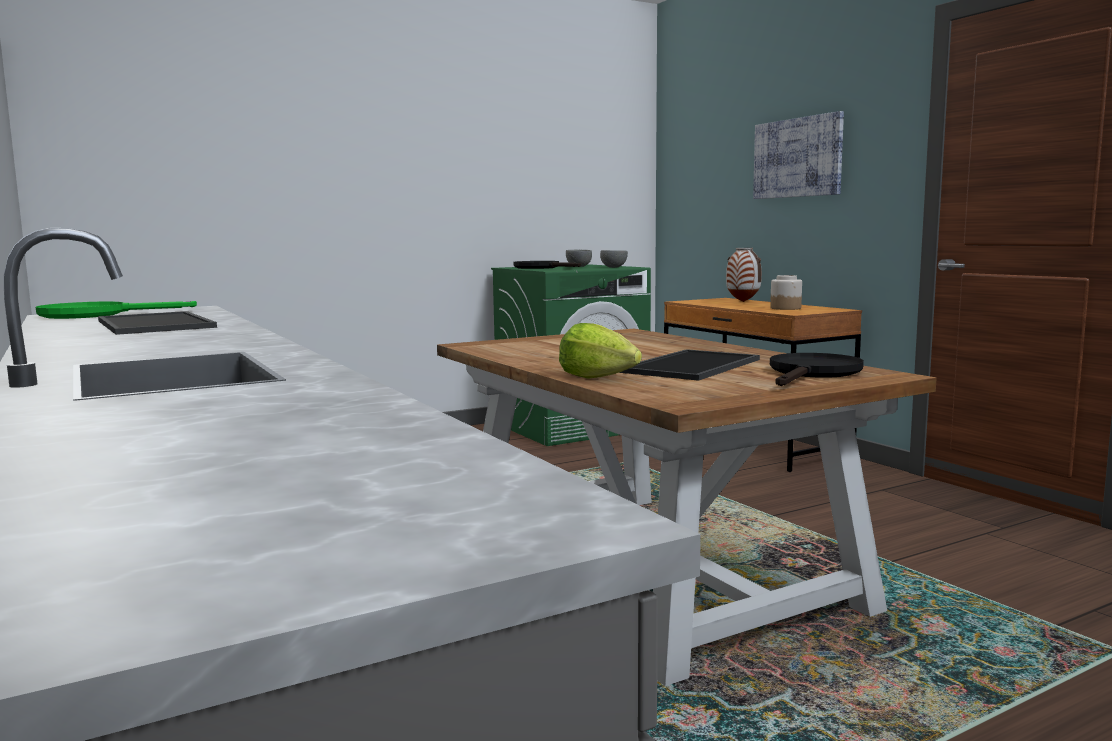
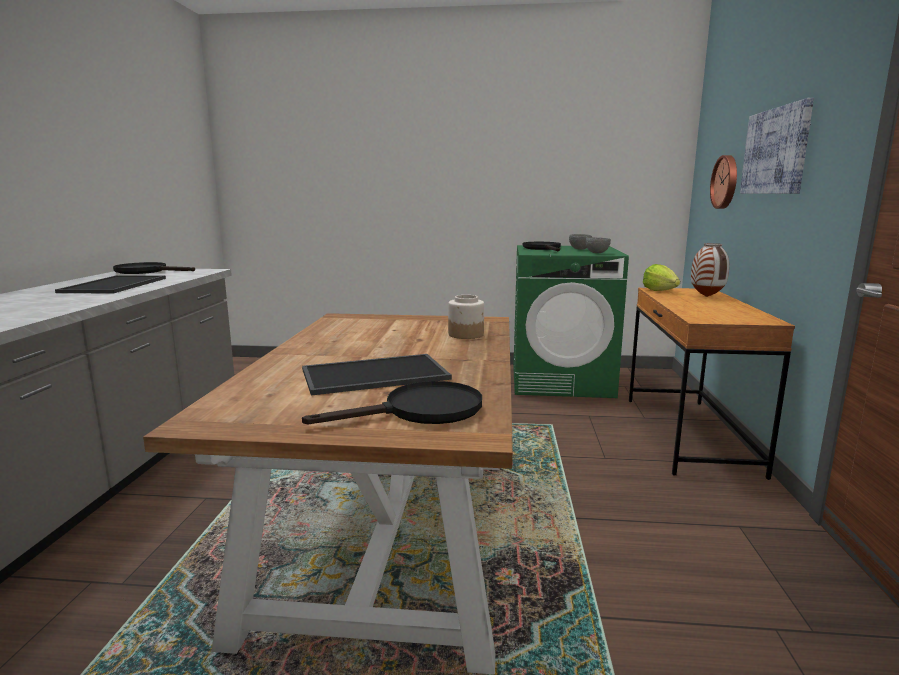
camera: 35 degrees right, 5 degrees up
(96, 314) = (147, 271): green frying pan -> black frying pan
(596, 377) = (271, 372): lettuce -> lettuce (659, 290)
(722, 189) = (726, 182): none -> wall clock
(785, 308) = (716, 311): jar -> jar (466, 334)

